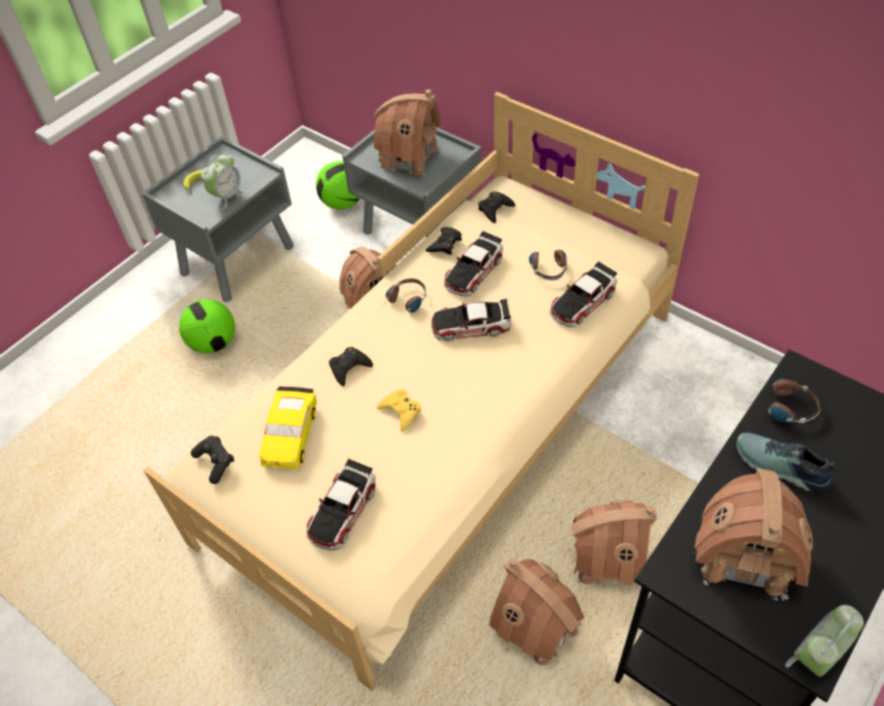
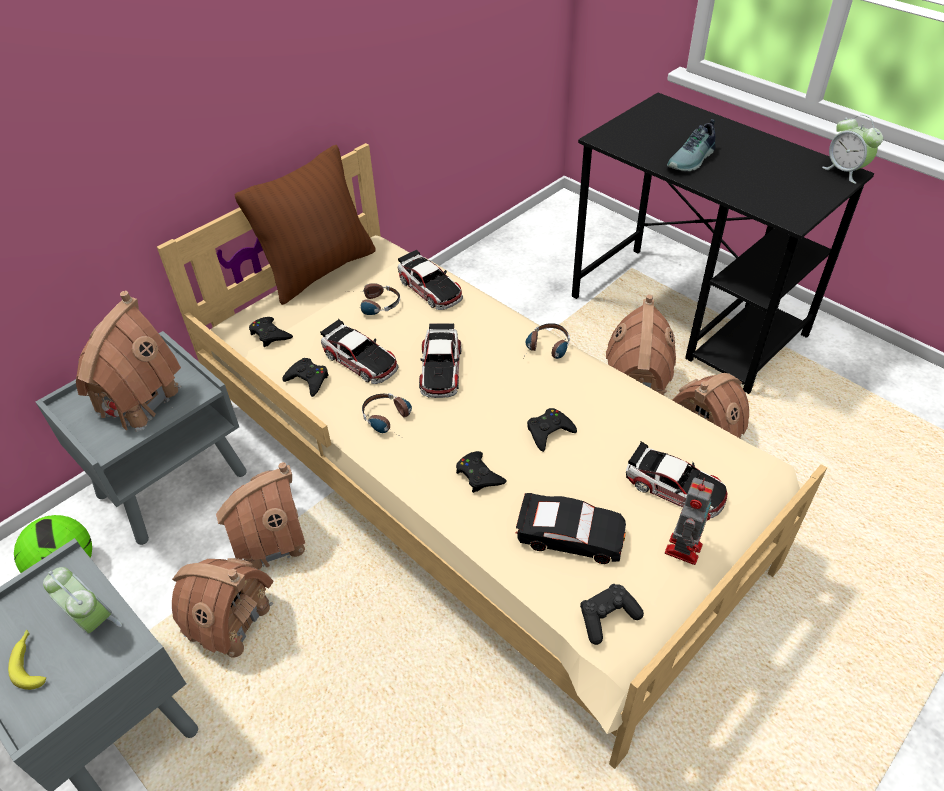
camera: 85 degrees left, 5 degrees down
(213, 343) = (273, 750): football -> none
(278, 516) = (684, 547): none -> toy robot
(290, 434) = (570, 536): yellow toy car -> black toy car
(401, 411) = (549, 432): yellow game controller -> black game controller
(591, 221) = (320, 270): none -> brown pillow
(744, 555) = (772, 185): toy house -> toy house (230, 622)
(780, 406) = (635, 150): headphones -> headphones (546, 350)

